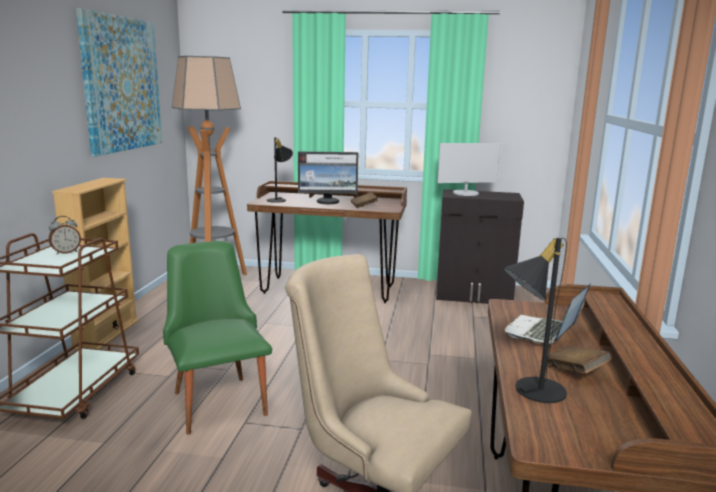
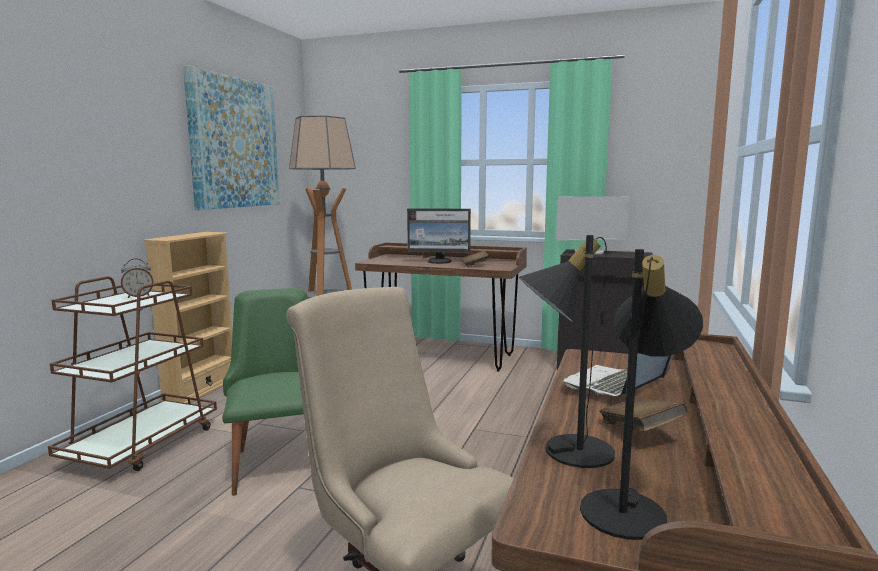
camera: 10 degrees right, 5 degrees down
(279, 200) = (390, 260): black table lamp -> black table lamp (631, 507)

